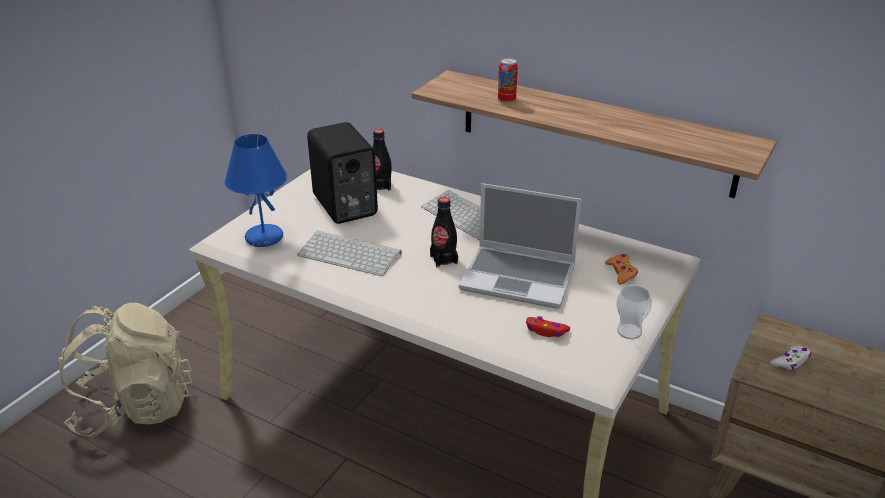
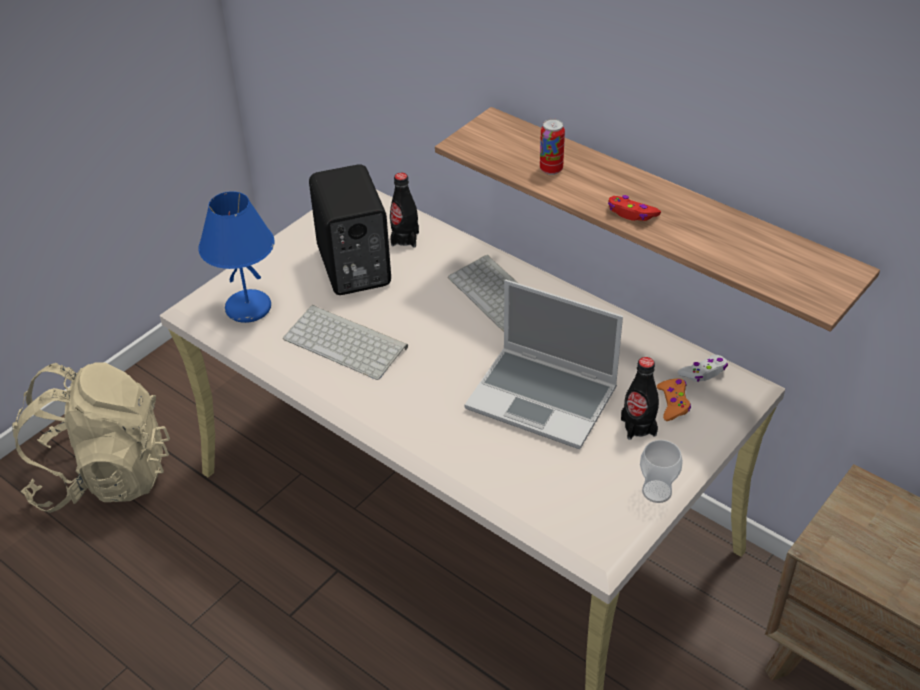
camera: 10 degrees right, 10 degrees up
(444, 259) = (457, 361): black bottle -> black bottle (638, 427)
(546, 331) = (555, 480): red game controller -> red game controller (631, 213)
(790, 362) = (870, 539): white game controller -> white game controller (703, 372)

